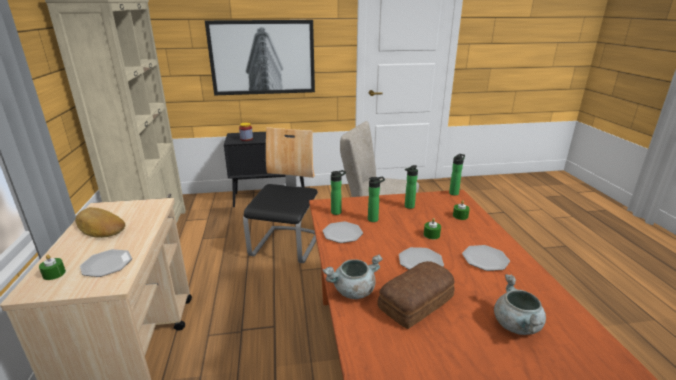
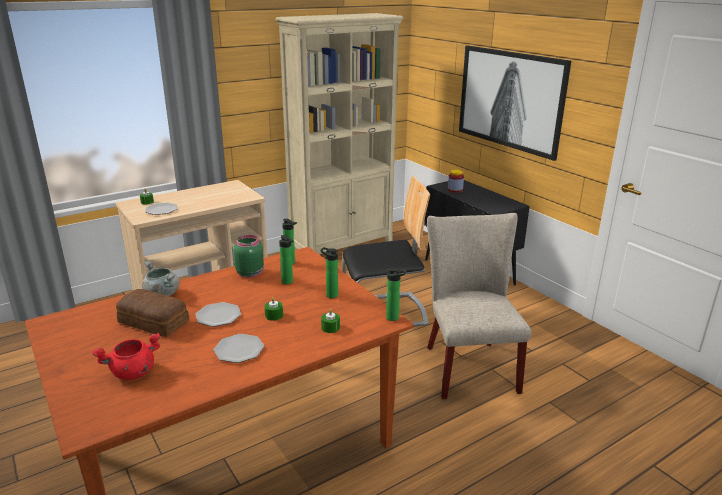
camera: 65 degrees right, 0 degrees up
(99, 228) = (205, 193): bread -> none
(342, 233) = (250, 273): plate -> green jar
(517, 326) = (132, 373): grey cooking pot -> red cooking pot

